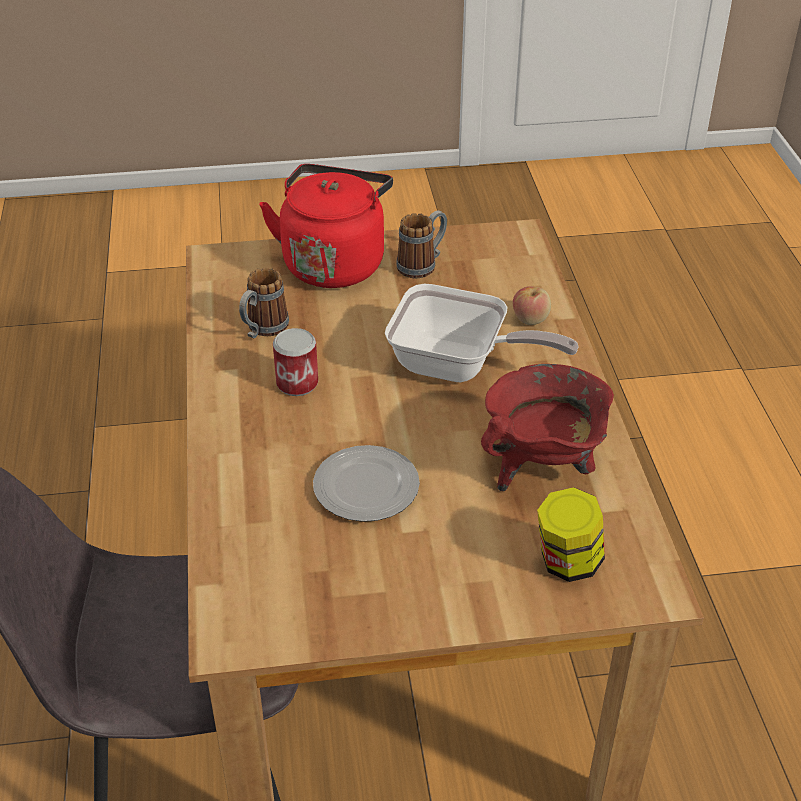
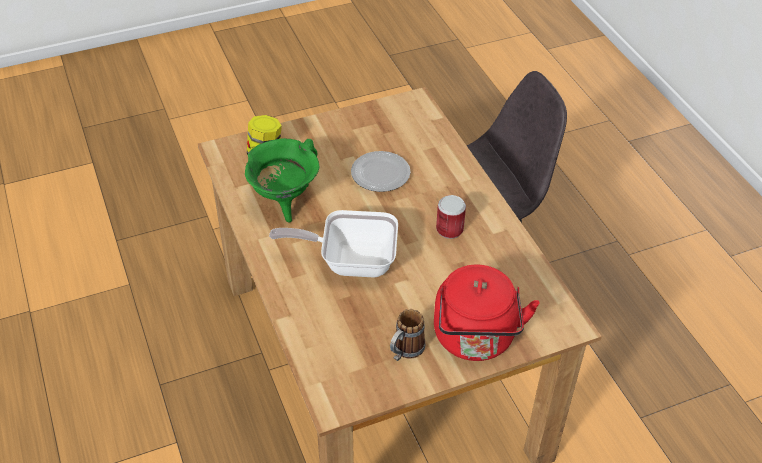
camera: 165 degrees right, 5 degrees up
(263, 330) = (494, 265): mug -> none
(530, 319) = (308, 311): apple -> none
(542, 468) = (284, 201): red cooking pot -> green cooking pot

